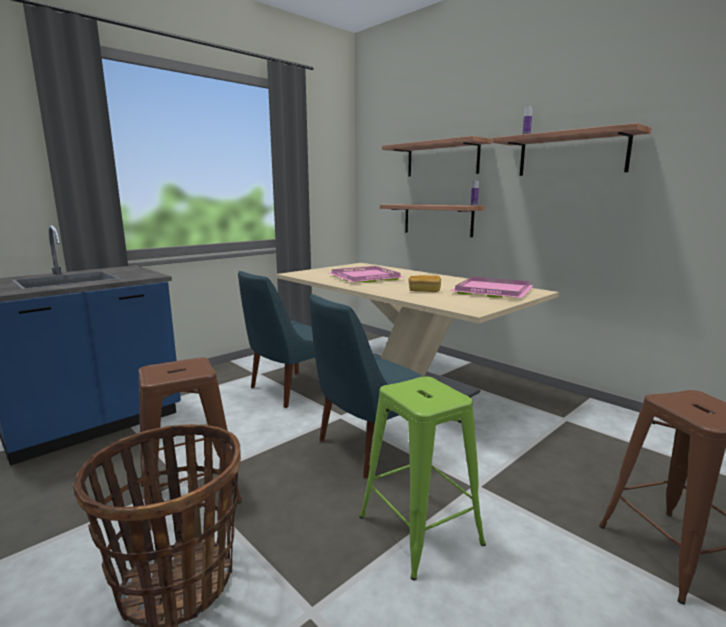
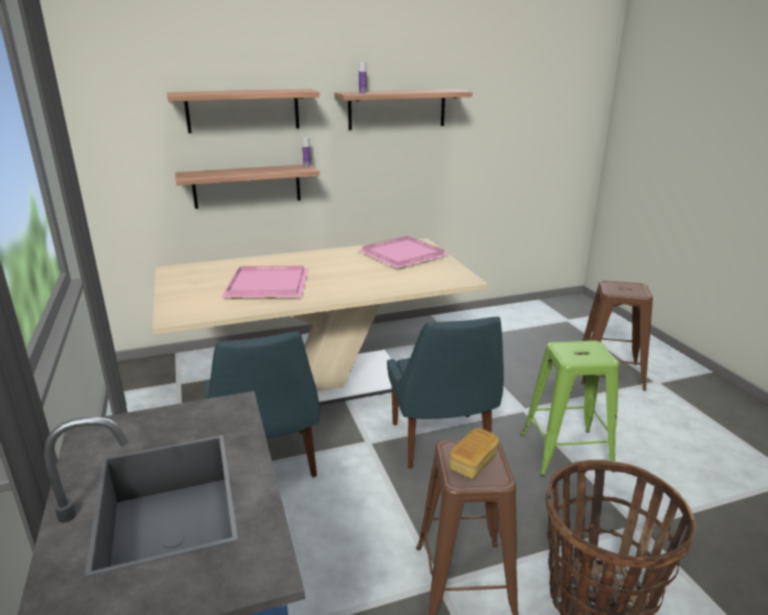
camera: 65 degrees left, 10 degrees up
(424, 291) = (374, 277): bread -> bread (473, 463)

